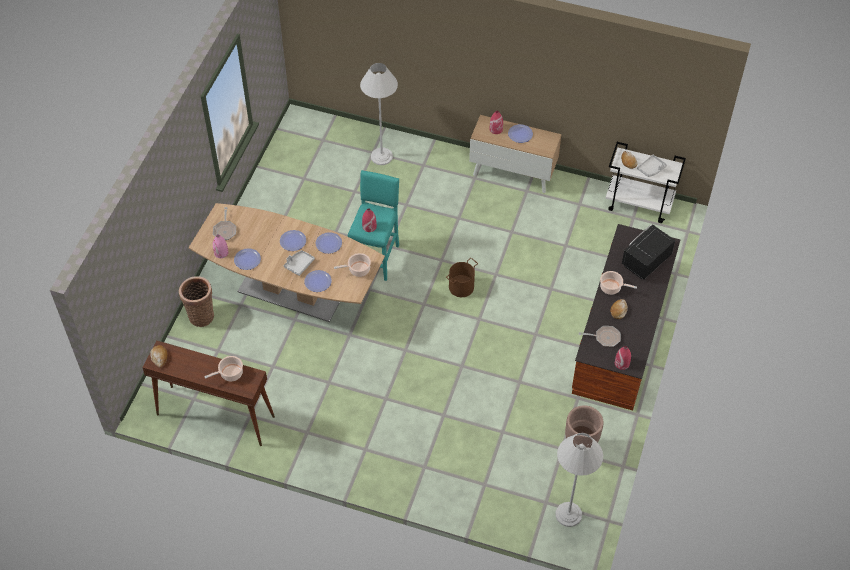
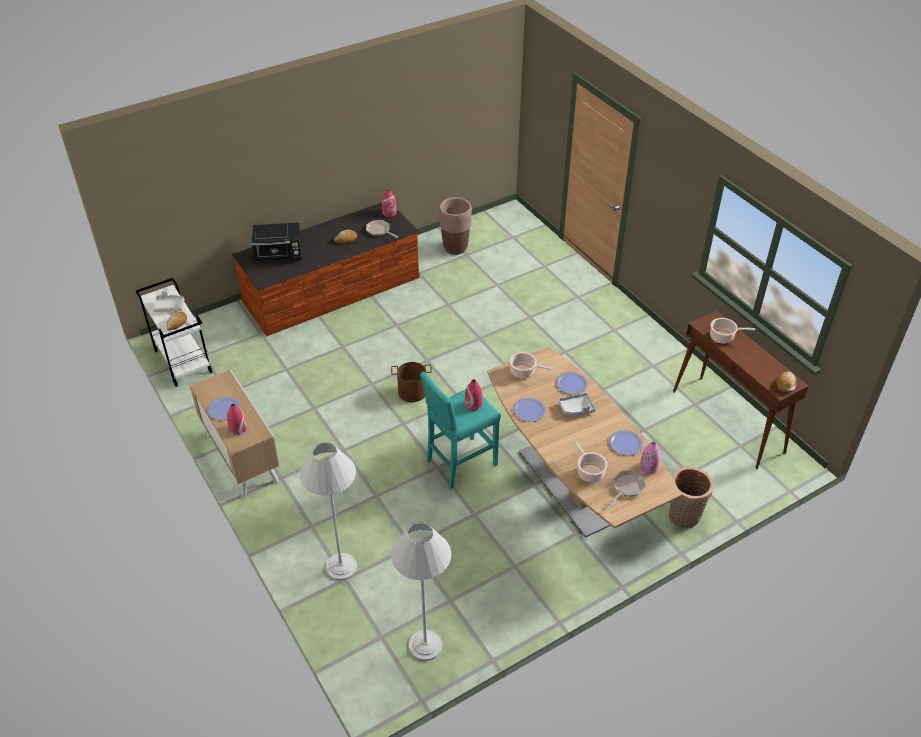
camera: 140 degrees left, 10 degrees down
(293, 241) = (563, 434): plate -> none
(568, 514) = (505, 224): white floor lamp -> white floor lamp (425, 645)
(612, 288) = (329, 254): cooking pot -> cooking pot (589, 472)

